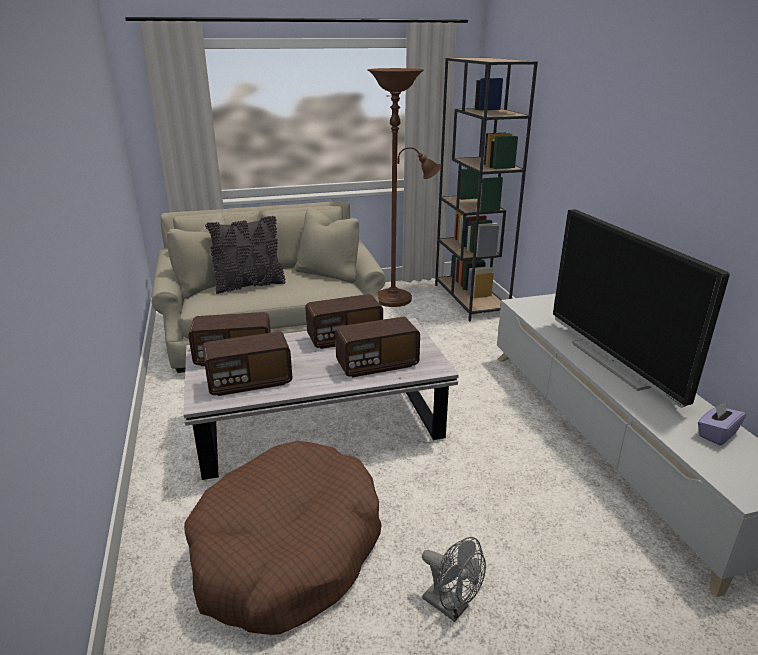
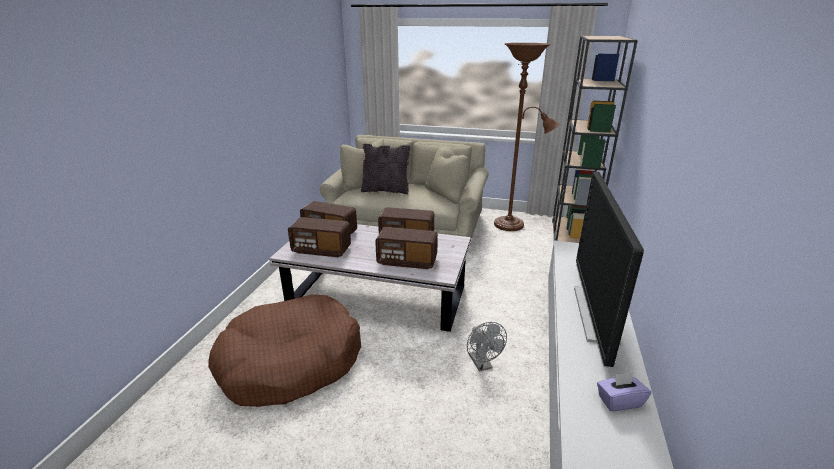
camera: 30 degrees right, 0 degrees up
(451, 607) = (347, 440): grey fan -> grey fan (482, 365)

